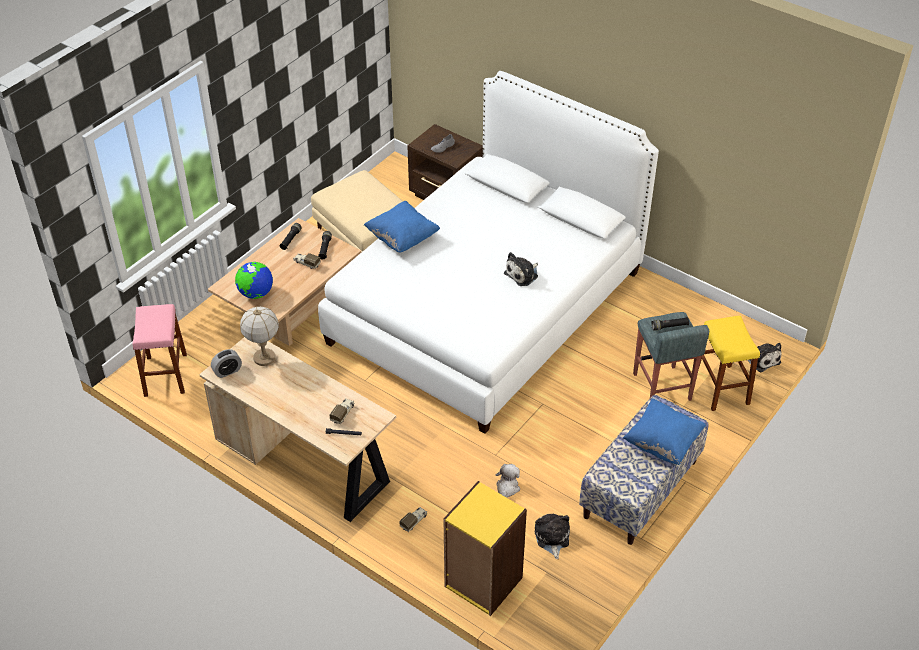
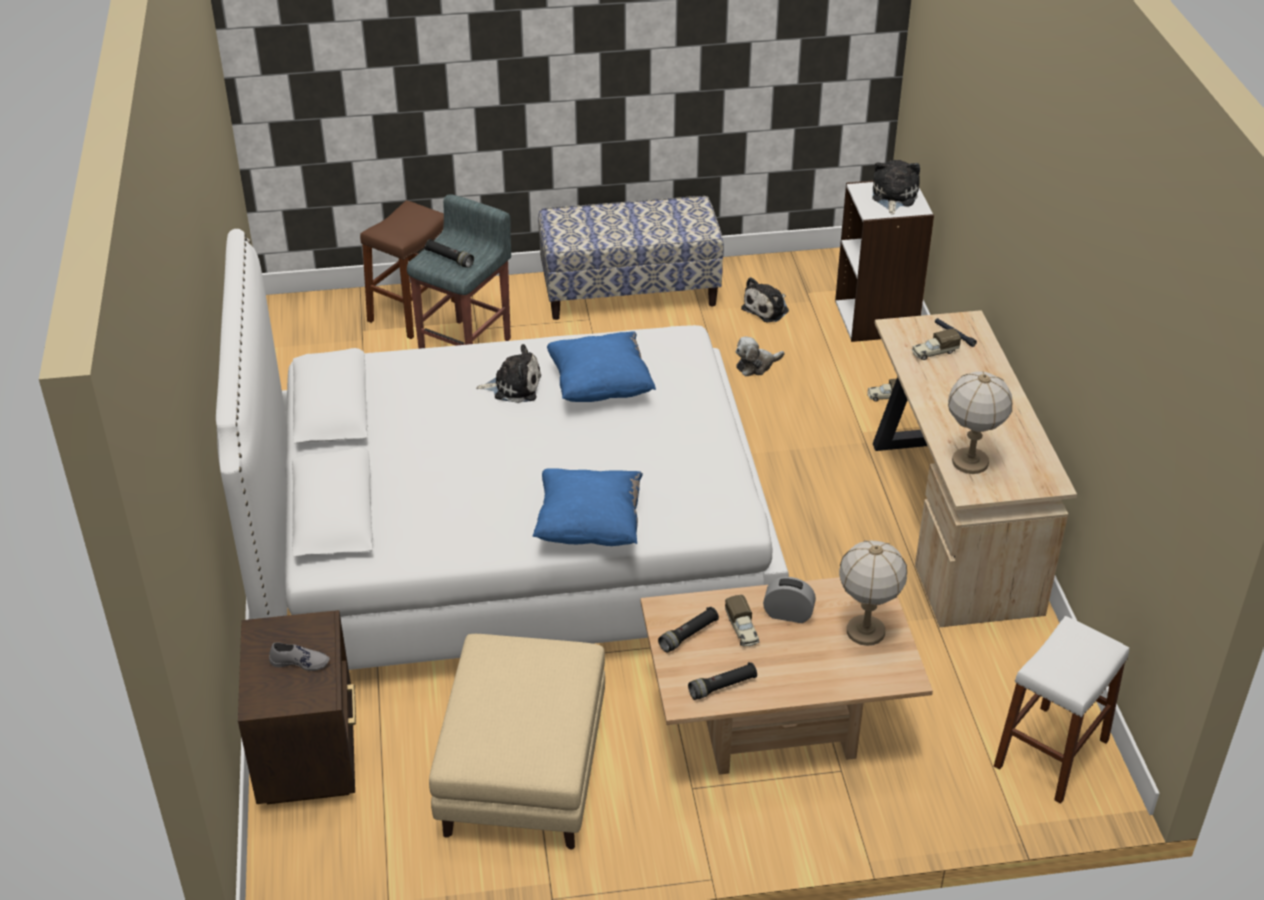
camera: 135 degrees left, 5 degrees down
(165, 375) = (1051, 753): pink stool -> white stool
(227, 371) = (1035, 474): alarm clock -> alarm clock (788, 614)
(256, 293) = (866, 632): globe -> table lamp
(482, 582) = (877, 318): yellow bookcase -> white bookcase
(662, 443) = (608, 219): blue pillow -> blue pillow (600, 387)
(721, 387) = (413, 311): yellow stool -> brown stool
(762, 359) = (329, 306): plush toy -> plush toy (893, 196)

